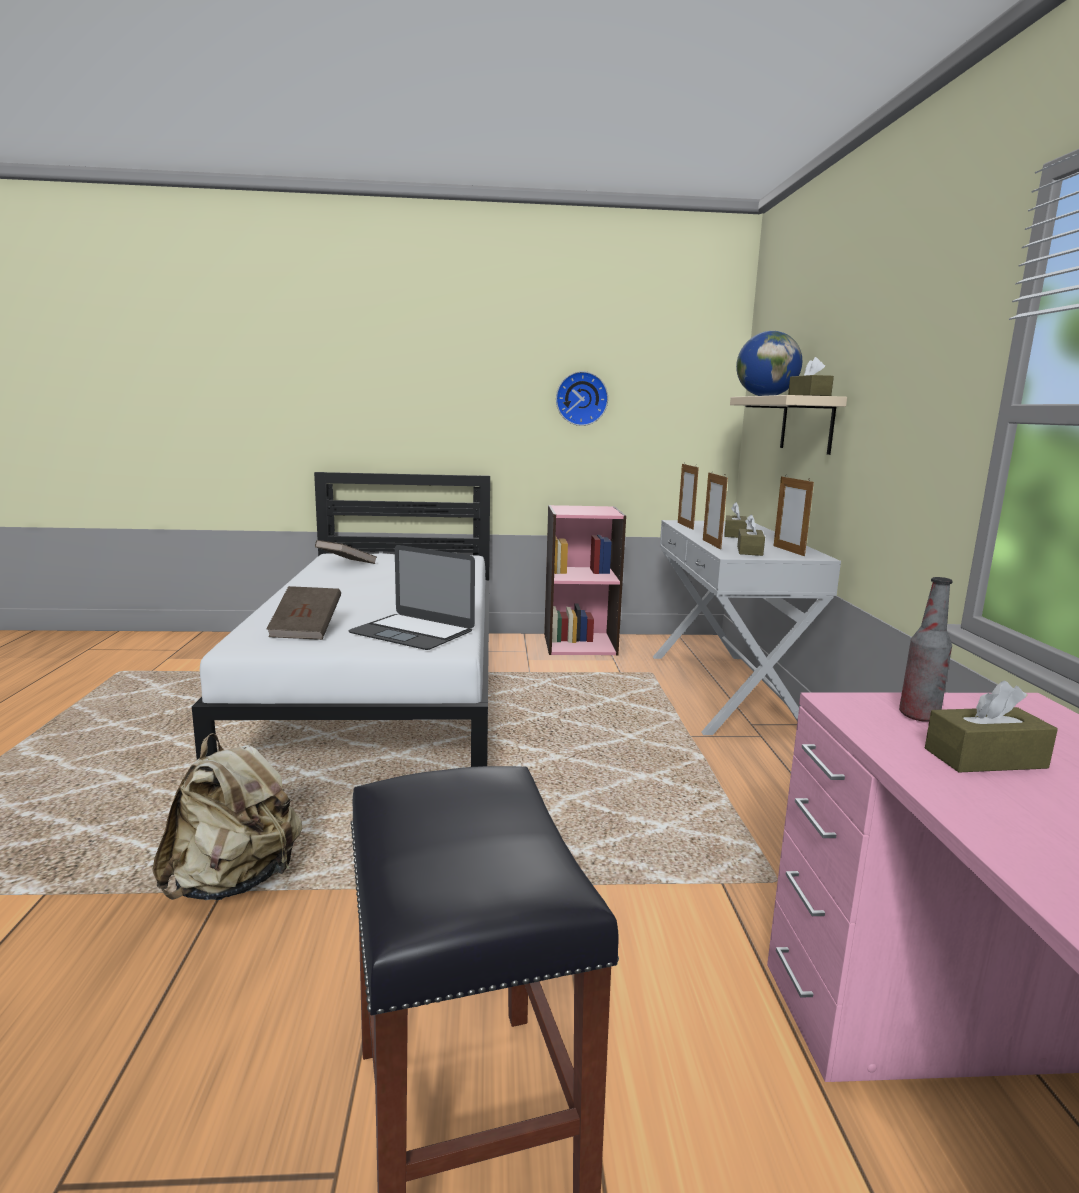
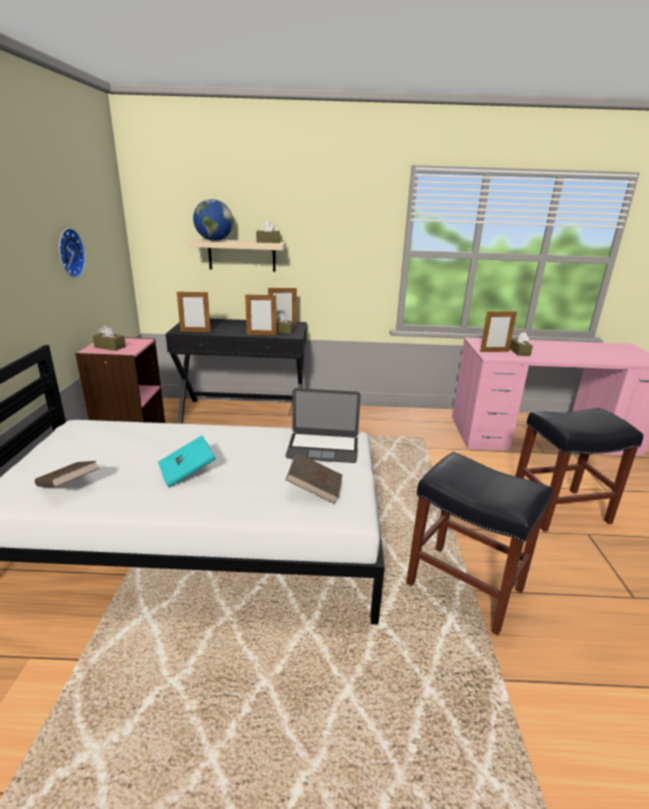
camera: 85 degrees left, 10 degrees up
(234, 882) = (463, 586): beige backpack -> black stool
(359, 588) = (187, 472): none -> turquoise book
(412, 632) = (323, 447): laptop -> laptop turned 60 degrees clockwise
(725, 690) = (244, 413): white console table -> black console table
(734, 534) = (231, 326): brown tissue box -> brown tissue box (110, 347)
(918, 716) = (494, 351): bottle -> picture frame

